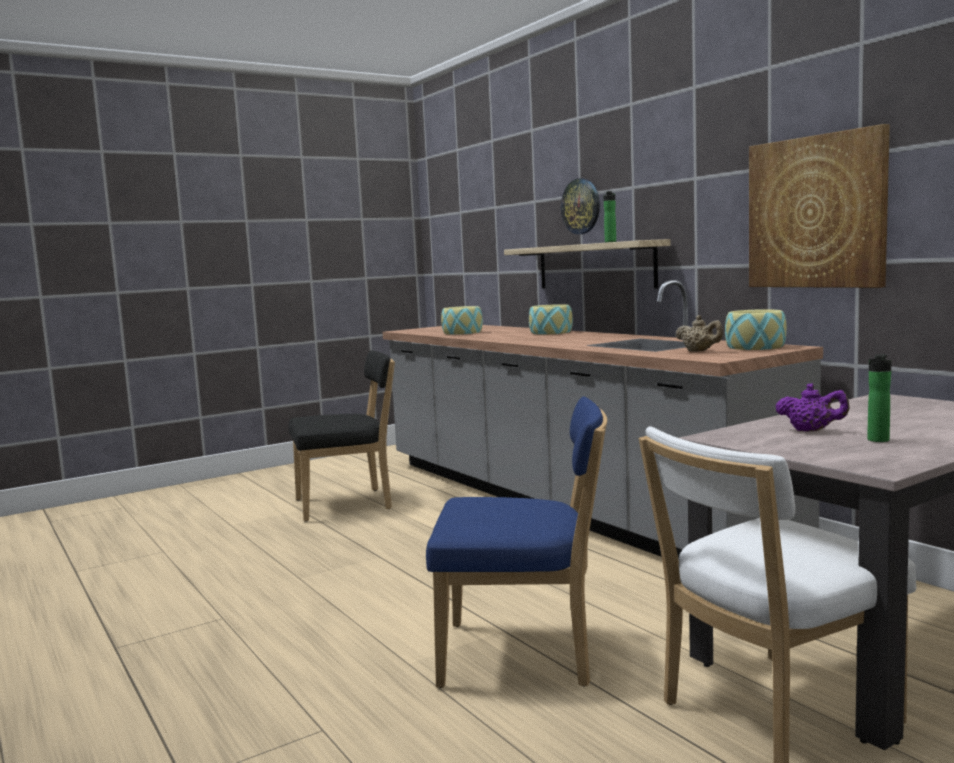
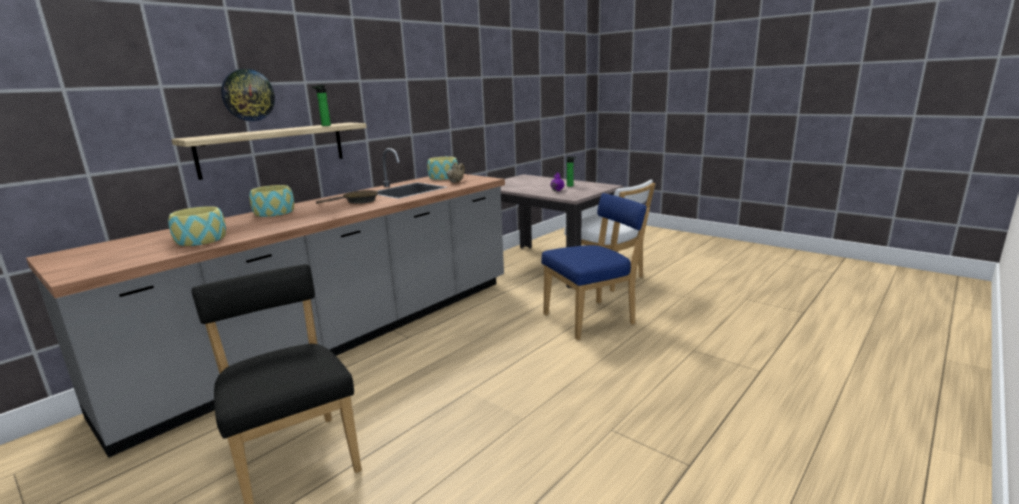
camera: 105 degrees left, 10 degrees up
(525, 655) = (593, 319): blue chair -> blue chair turned 75 degrees clockwise
(582, 340) = (358, 201): none -> brown frying pan
(816, 212) = (434, 105): picture -> none

